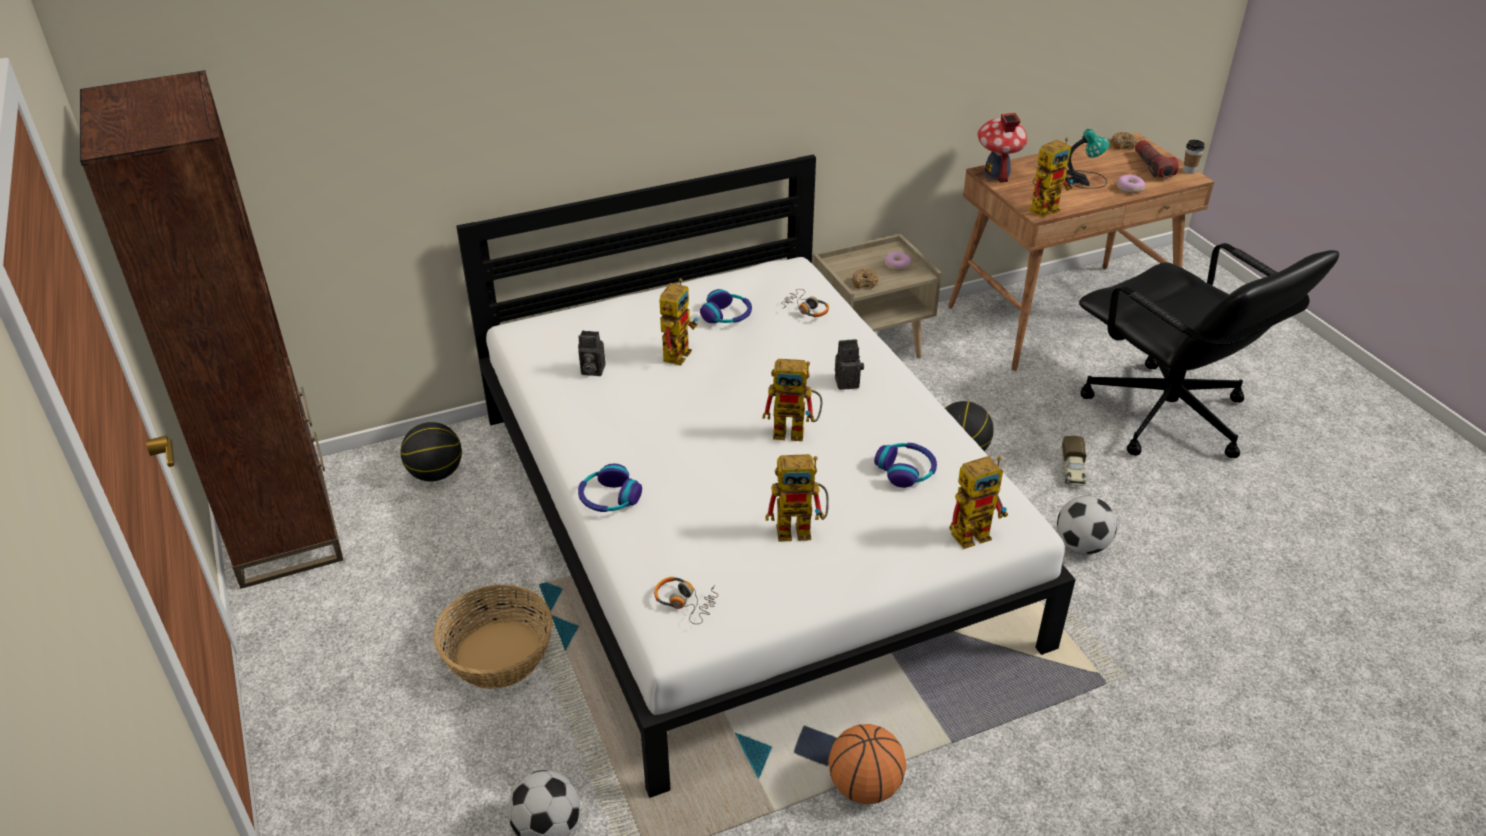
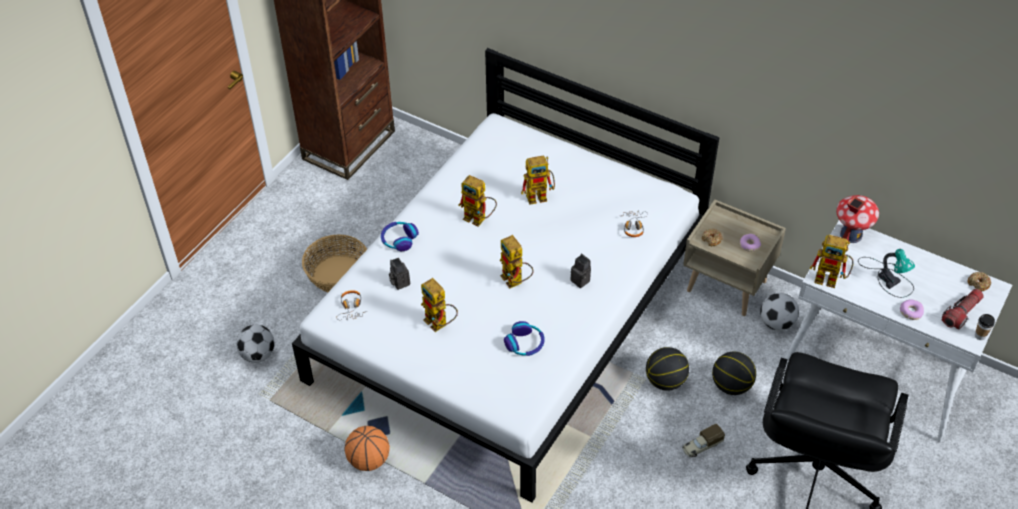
camera: 55 degrees right, 10 degrees up
(435, 473) = (433, 170): basketball -> basketball (731, 385)
(591, 370) = (491, 173): camera -> camera (399, 282)
(727, 315) = (594, 197): headphones -> none
(976, 531) = (499, 397): toy robot -> toy robot (479, 219)
(1062, 315) = (877, 369): brown desk -> white desk
(1081, 545) = (632, 479): football -> football (776, 323)

